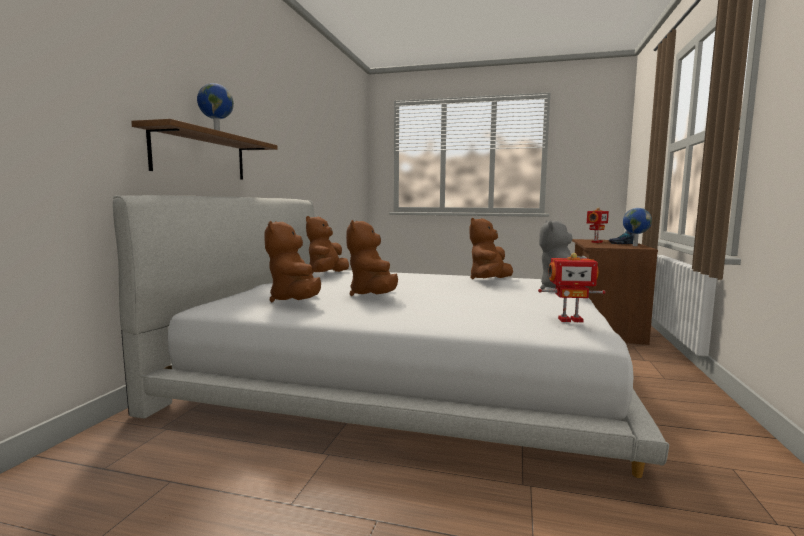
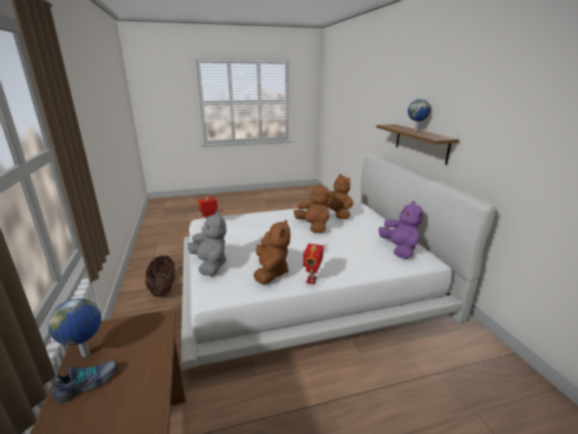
camera: 150 degrees right, 15 degrees up
(327, 274) = (399, 249): brown plush toy -> purple plush toy
(596, 242) = (132, 392): toy robot -> toy robot (312, 280)
(669, 422) = (163, 289): none -> basket

